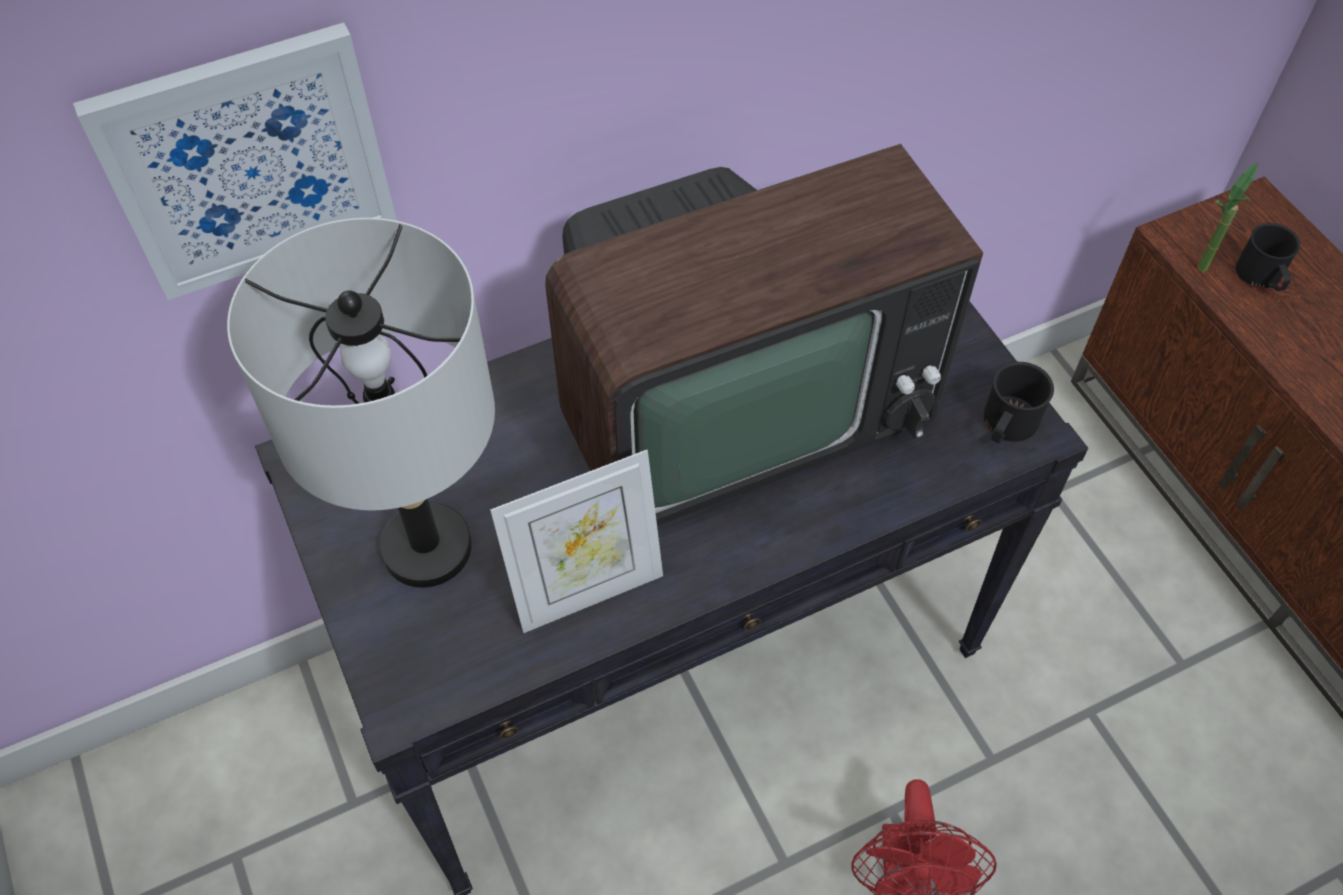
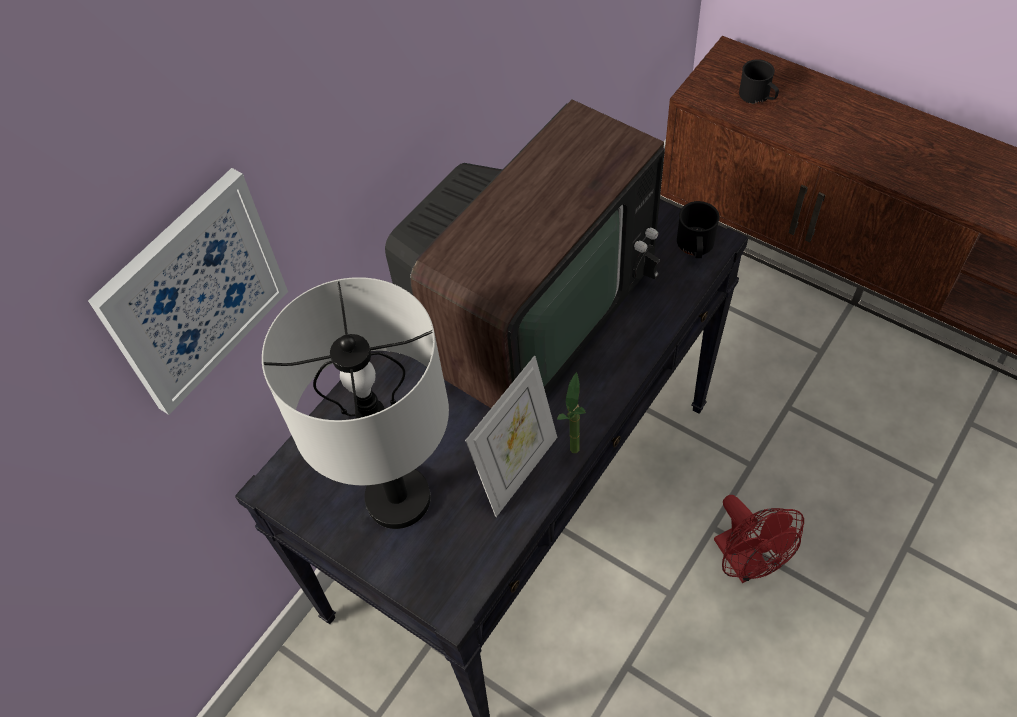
camera: 25 degrees left, 0 degrees up
(1199, 275) = (723, 111): potted plant -> potted plant (575, 458)

